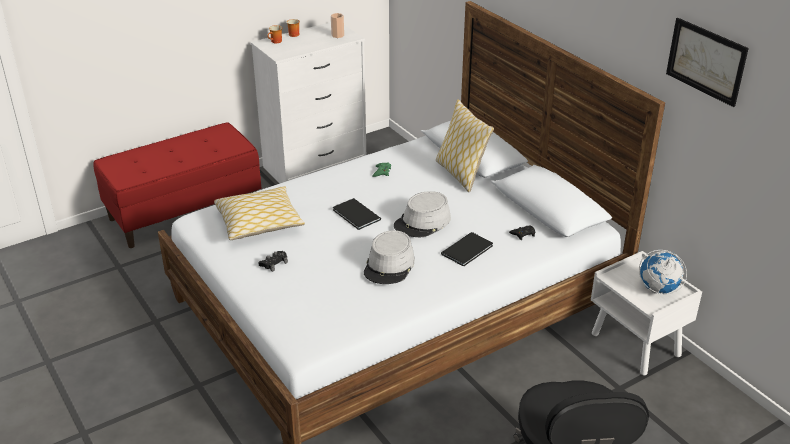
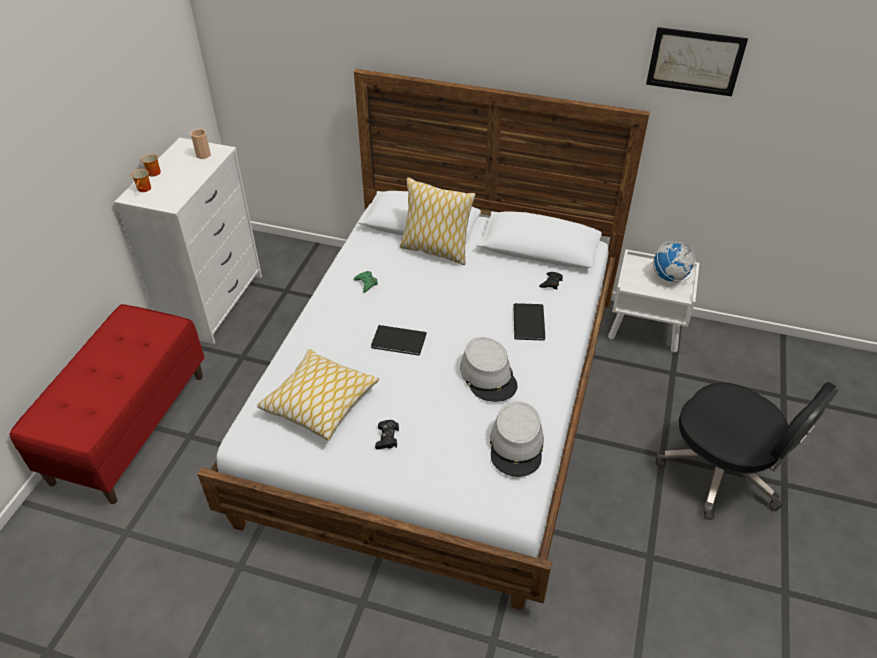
camera: 40 degrees left, 10 degrees up
(422, 222) = (463, 316): grey hat -> grey hat (517, 445)

